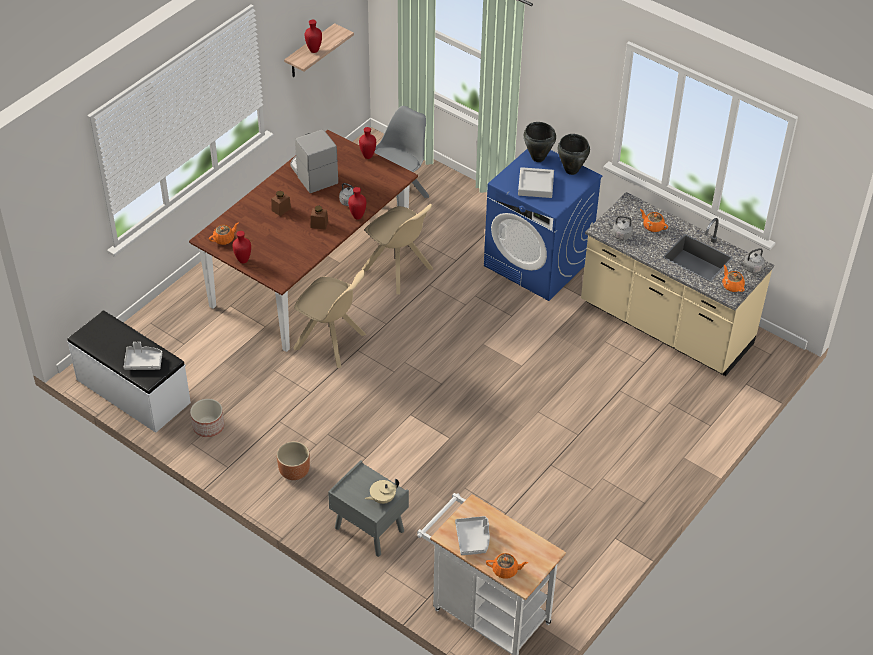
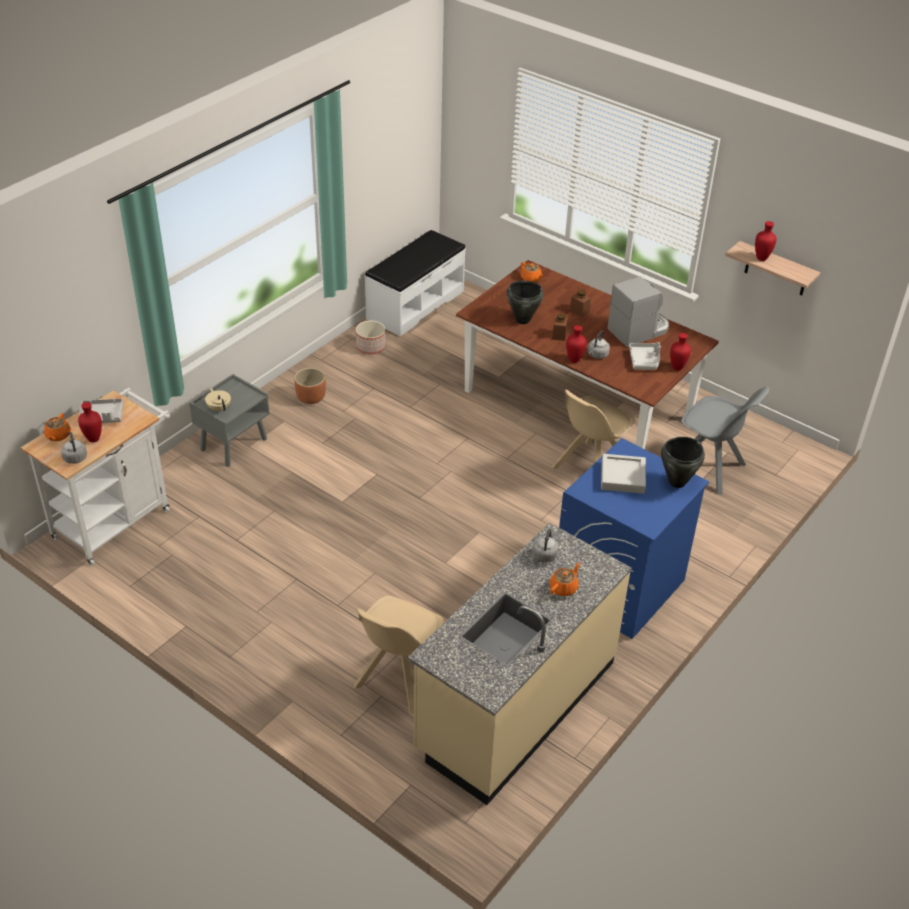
camera: 90 degrees right, 5 degrees down
(143, 362) = (399, 267): grey tray -> grey tray (644, 361)
(243, 260) = (502, 290): red vase -> red vase (94, 439)
(331, 342) = (478, 420): beige chair -> beige chair (398, 678)
(571, 170) = (657, 511): black cooking pot -> black cooking pot (522, 320)
(732, 286) = (450, 659): orange teapot -> none
(751, 268) = (486, 685): grey kettle -> grey kettle (75, 457)

